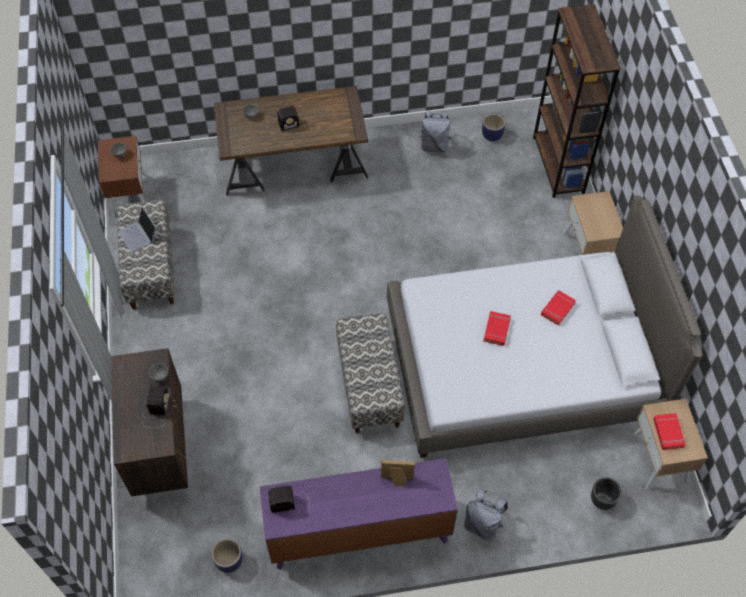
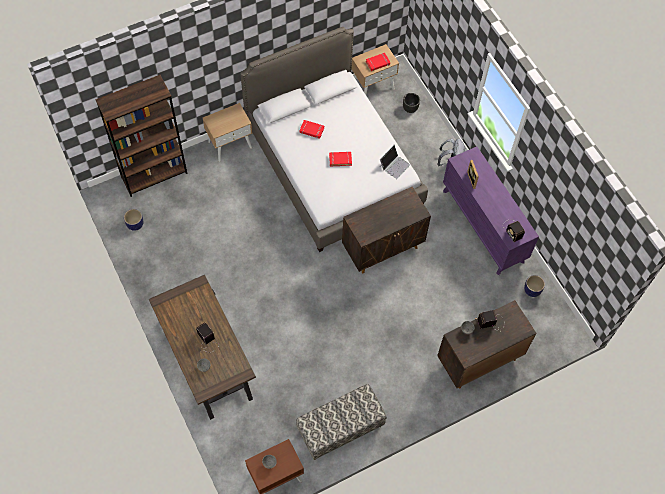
camera: 110 degrees left, 5 degrees up
(139, 235) = (337, 421): laptop -> laptop (394, 165)
(369, 385) = (383, 248): bench -> brown cabinet
(434, 145) = (157, 262): grey backpack -> none

